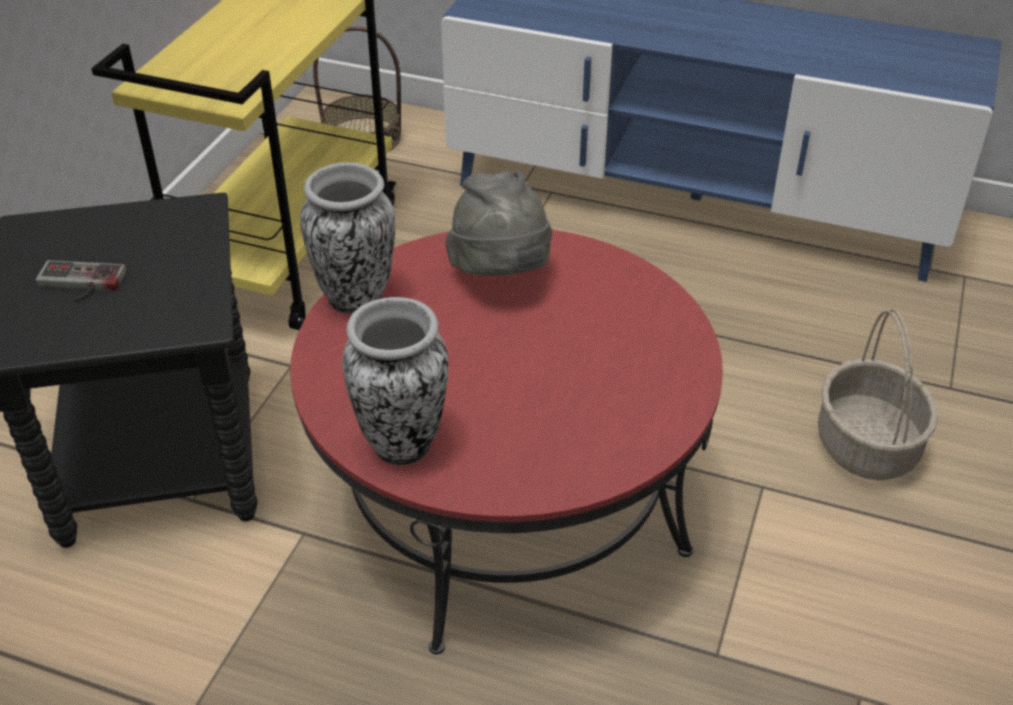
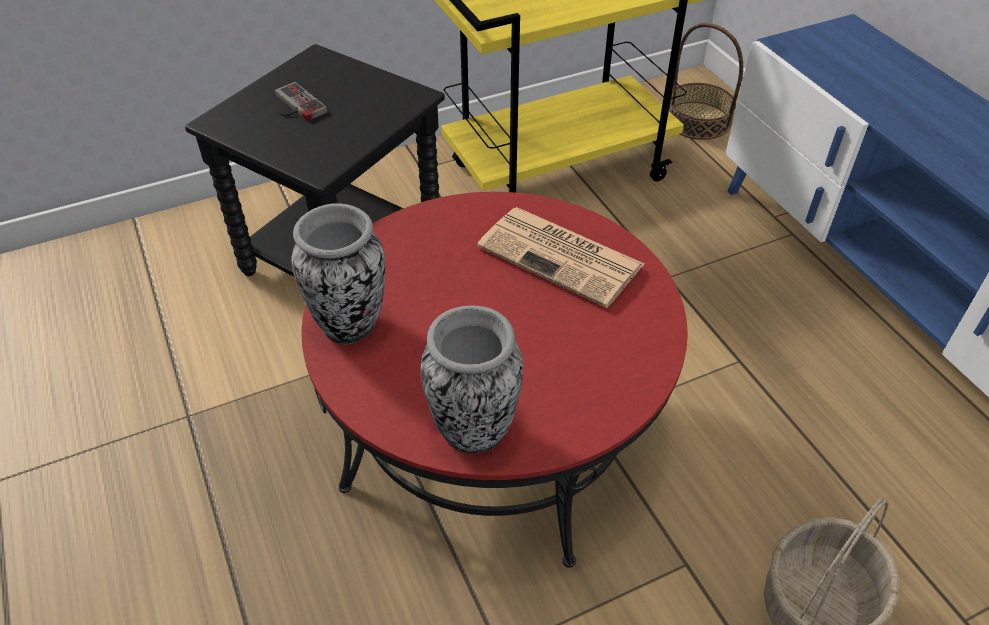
camera: 45 degrees right, 5 degrees up
(355, 297) = (452, 212): vase -> vase (473, 432)
(501, 276) = (563, 256): grey hat -> newspaper

